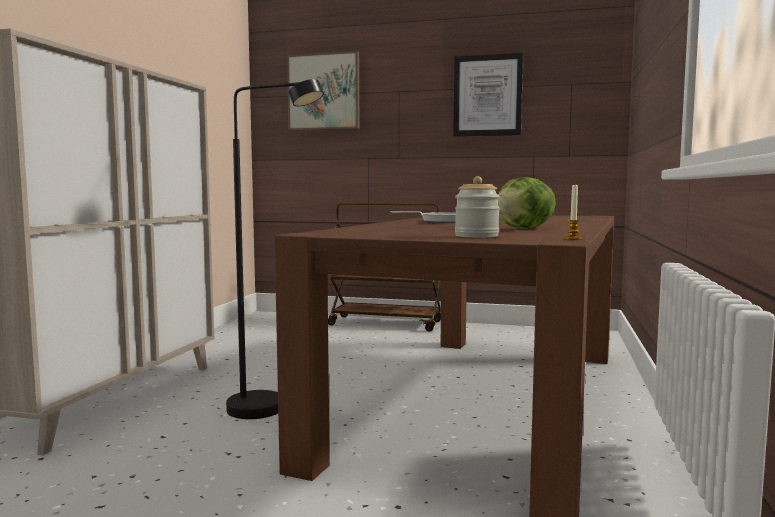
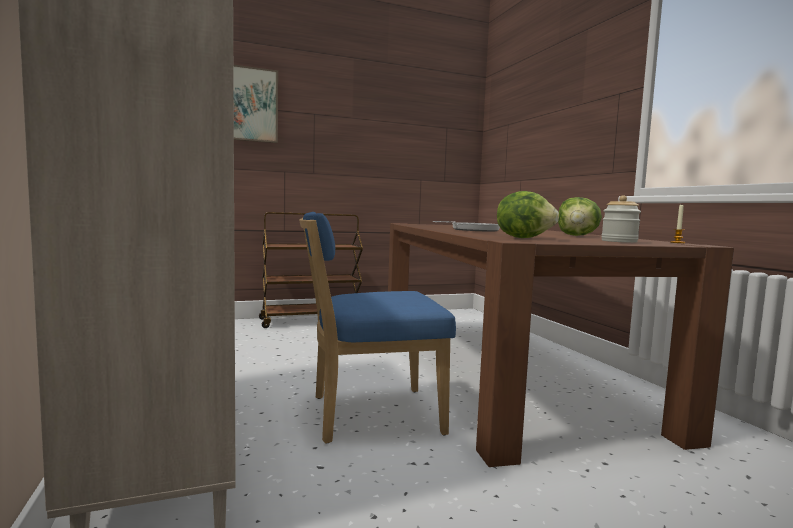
camera: 35 degrees left, 0 degrees up
(269, 410) = (368, 415): black floor lamp -> blue chair
(378, 231) = (524, 238): none -> lettuce
(487, 95) = (388, 128): picture -> none

